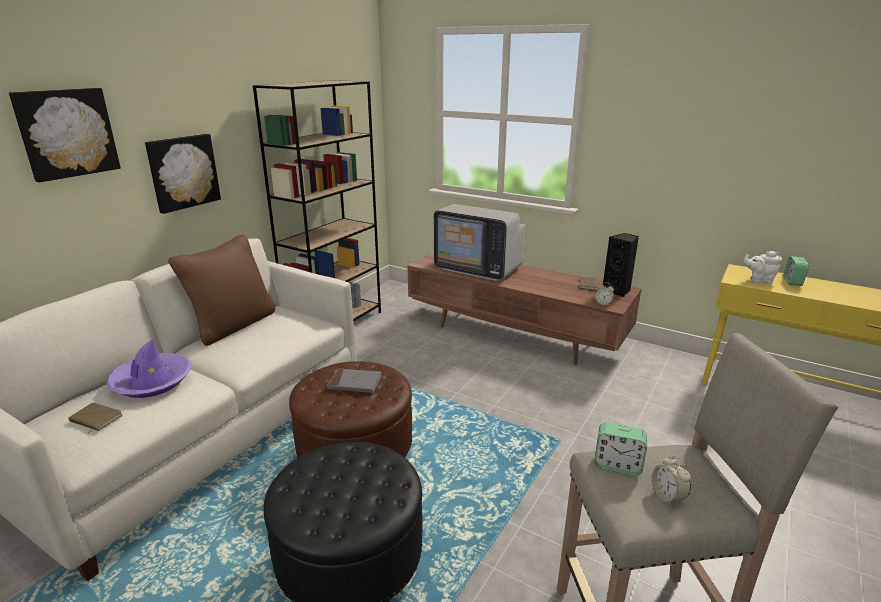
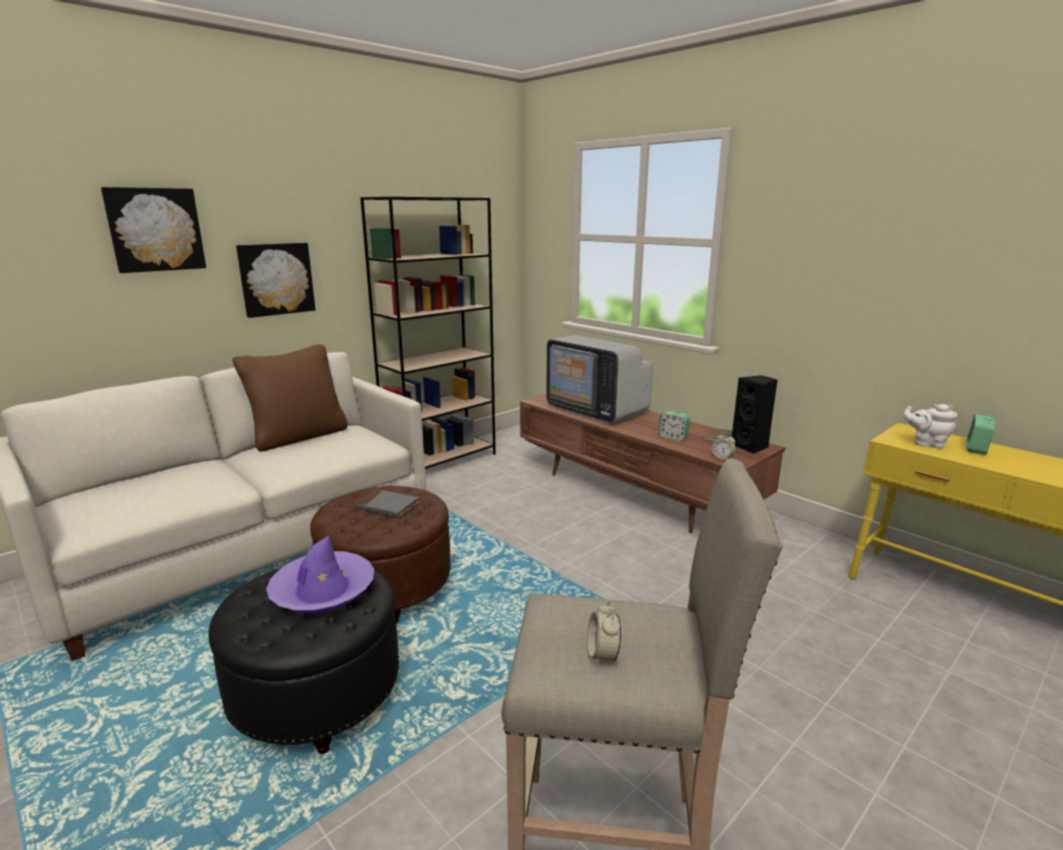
camera: 15 degrees right, 5 degrees down
(94, 420) = (113, 501): brown book -> none
(152, 382) = (186, 476): purple hat -> purple hat (323, 591)
(617, 465) = (567, 612): alarm clock -> alarm clock (673, 437)

